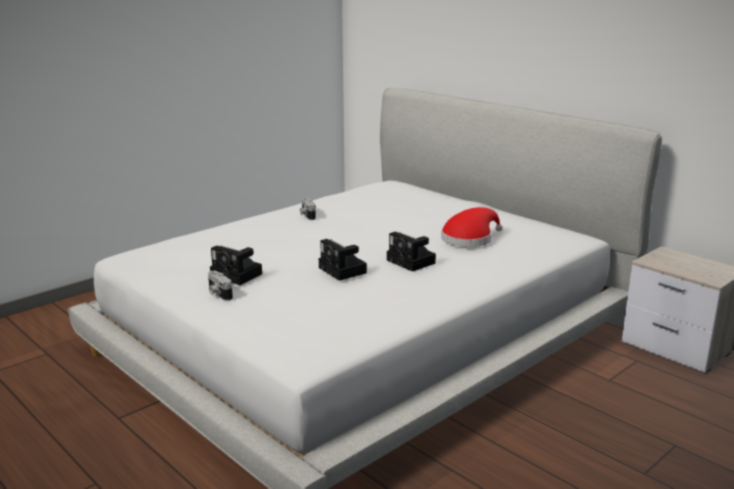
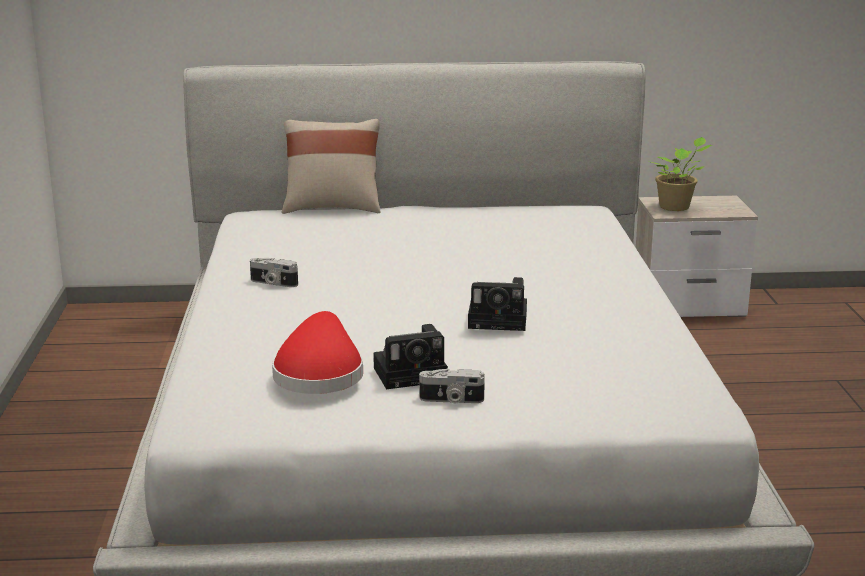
camera: 50 degrees left, 0 degrees up
(412, 262) = (533, 285): camera -> none
(436, 191) = (332, 208): none -> beige pillow
(469, 239) = (511, 244): red hat -> red hat (319, 373)
(670, 261) = (676, 207): none -> potted plant

